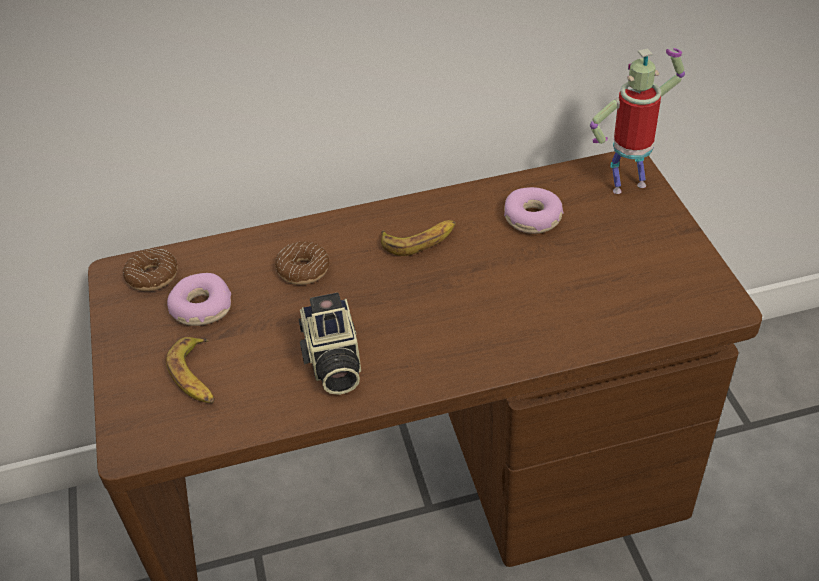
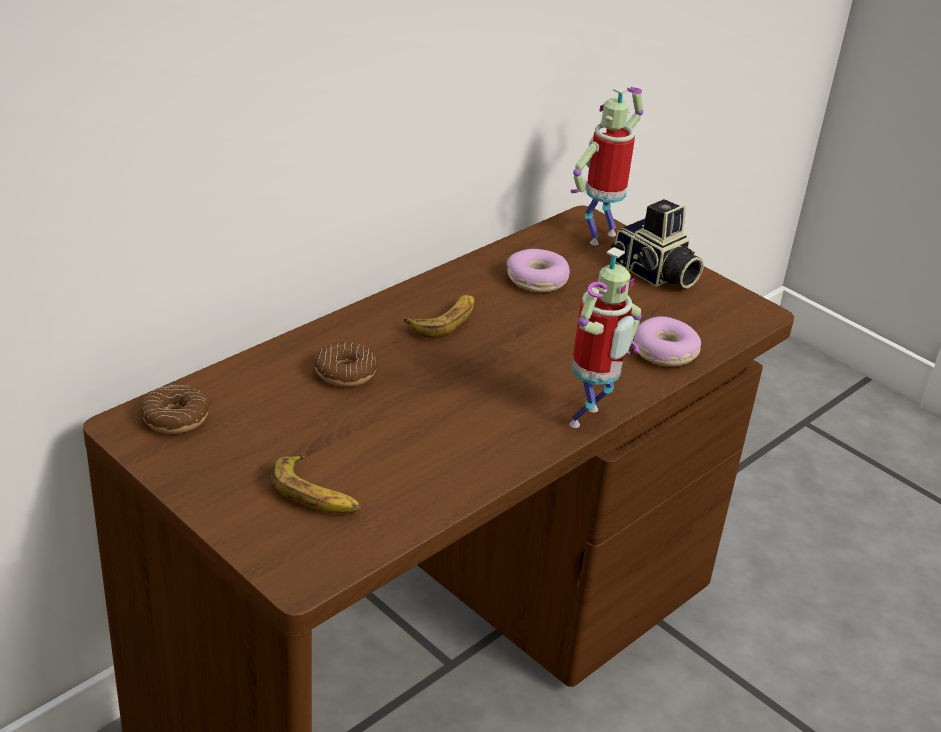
camera: 35 degrees left, 10 degrees down
(201, 308) = (261, 433): donut -> donut (664, 352)
(332, 363) = (450, 444): camera -> camera (654, 274)
(467, 375) = (589, 420): none -> toy robot

